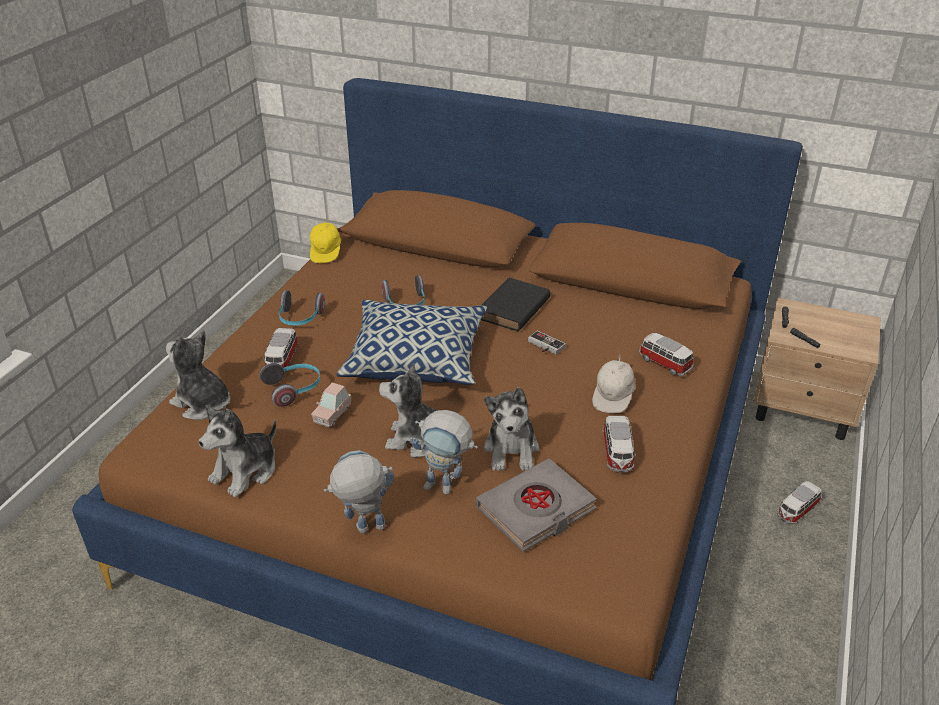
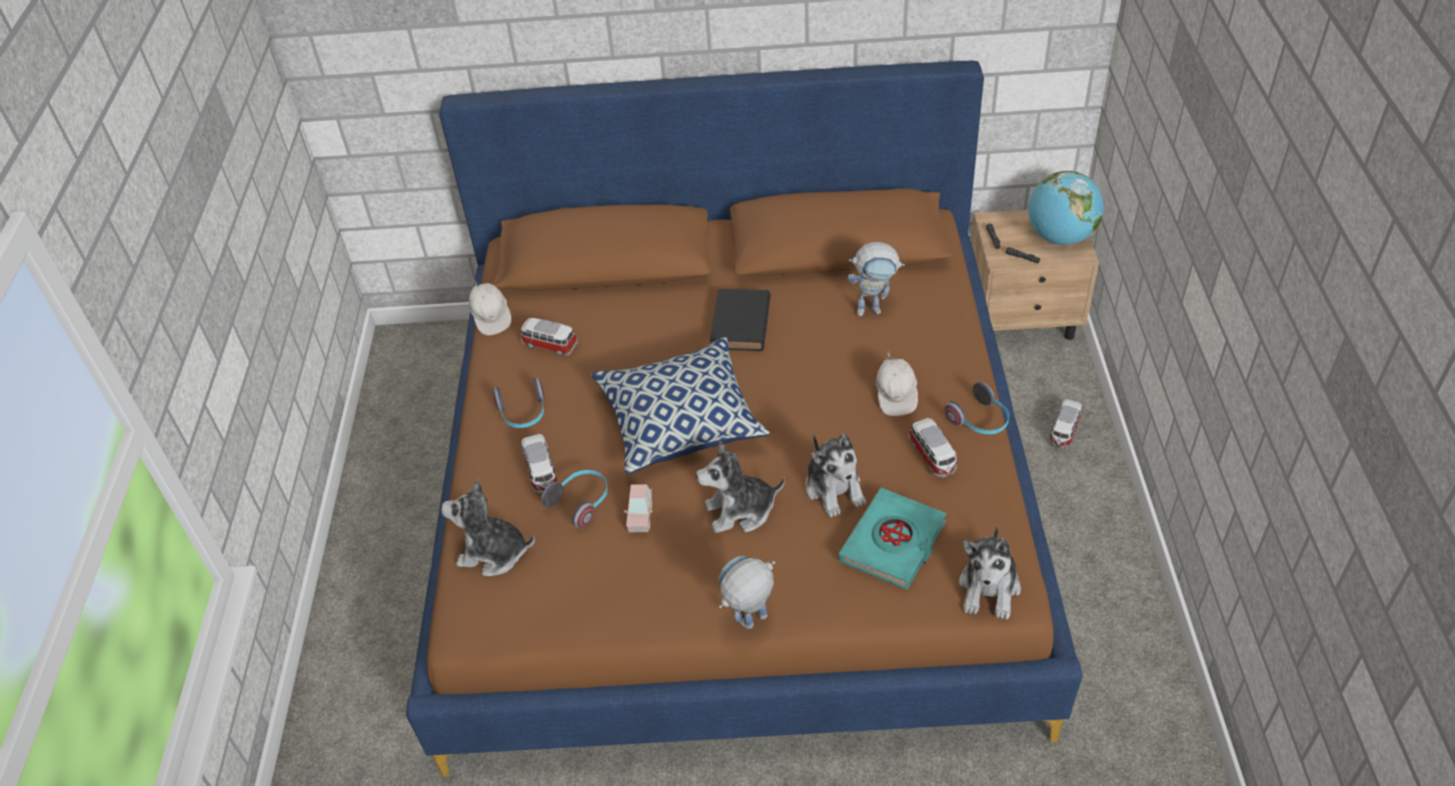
camera: 20 degrees left, 10 degrees up
(246, 471) = (594, 610): plush toy -> plush toy (989, 588)
(326, 252) = (491, 317): yellow cap -> white cap
(406, 304) = (625, 356): headphones -> headphones (979, 421)
(446, 487) = (798, 551): toy robot -> toy robot (874, 309)
(536, 509) = (893, 543): grey book -> turquoise book
(544, 346) = (798, 360): game controller -> none
(664, 363) = (922, 339): toy car -> toy car (549, 345)
(849, 335) = (1060, 237): none -> globe

